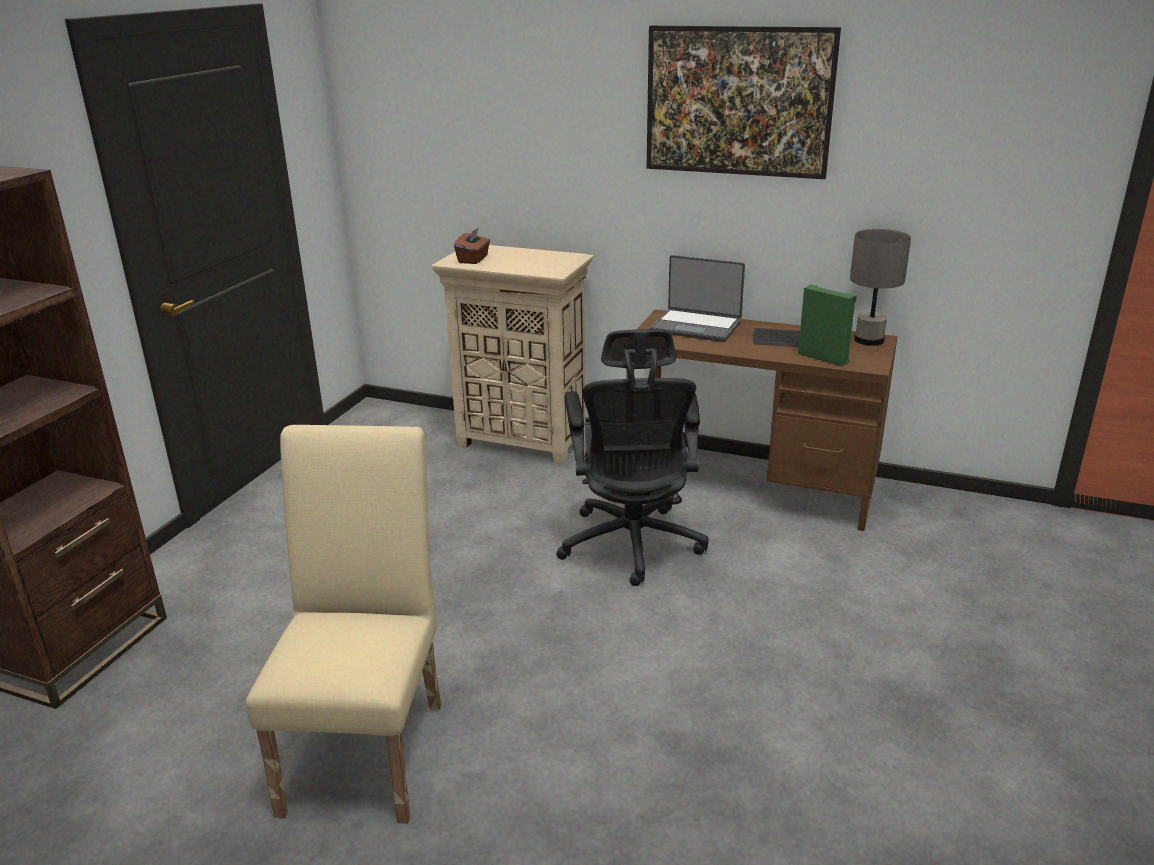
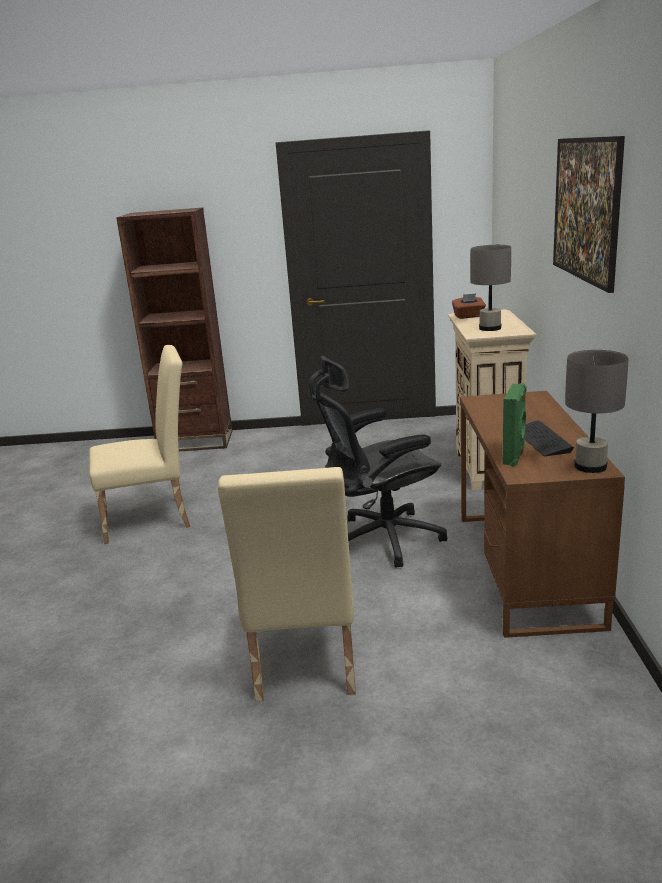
camera: 70 degrees right, 5 degrees down
(546, 262) = (489, 328): none -> grey table lamp
(696, 326) = (525, 407): laptop -> none
(869, 661) = (304, 666): none -> beige chair

